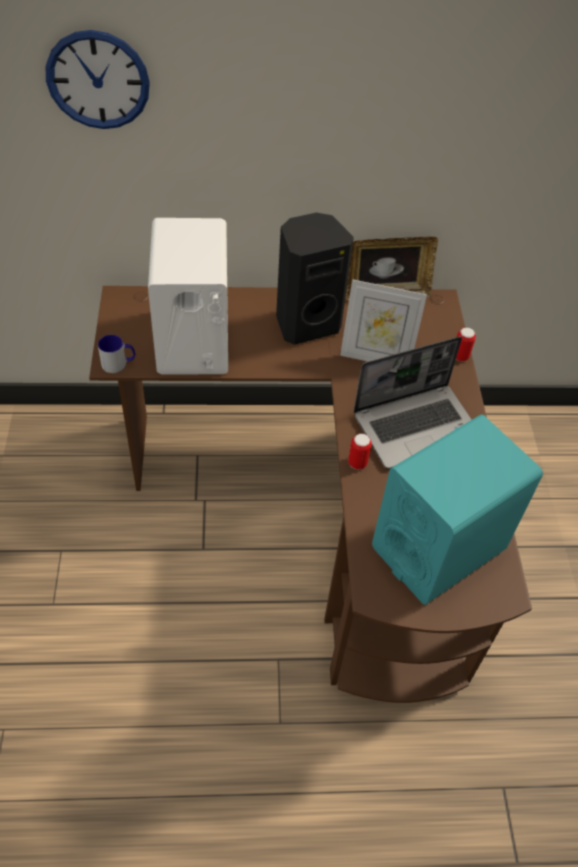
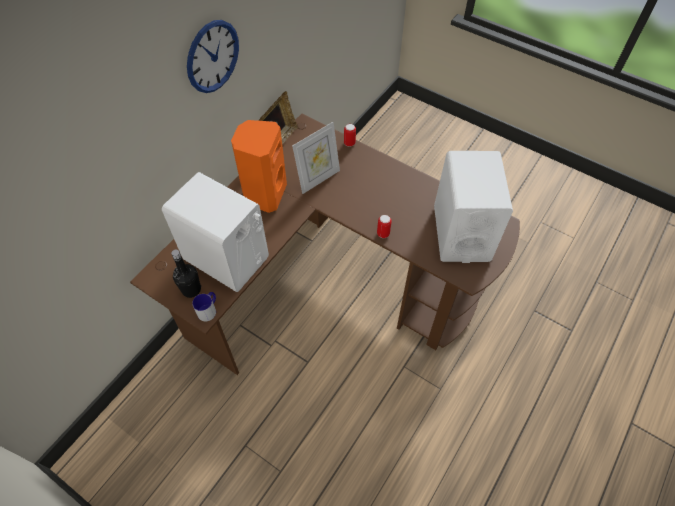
camera: 50 degrees left, 5 degrees up
(98, 80) = (70, 146): wall clock -> wall clock (212, 56)
(131, 336) = (191, 289): none -> black bottle
(306, 323) = (264, 194): black speaker -> orange speaker
(417, 425) = (379, 192): laptop -> none
(438, 547) = (461, 233): turquoise speaker -> white speaker

